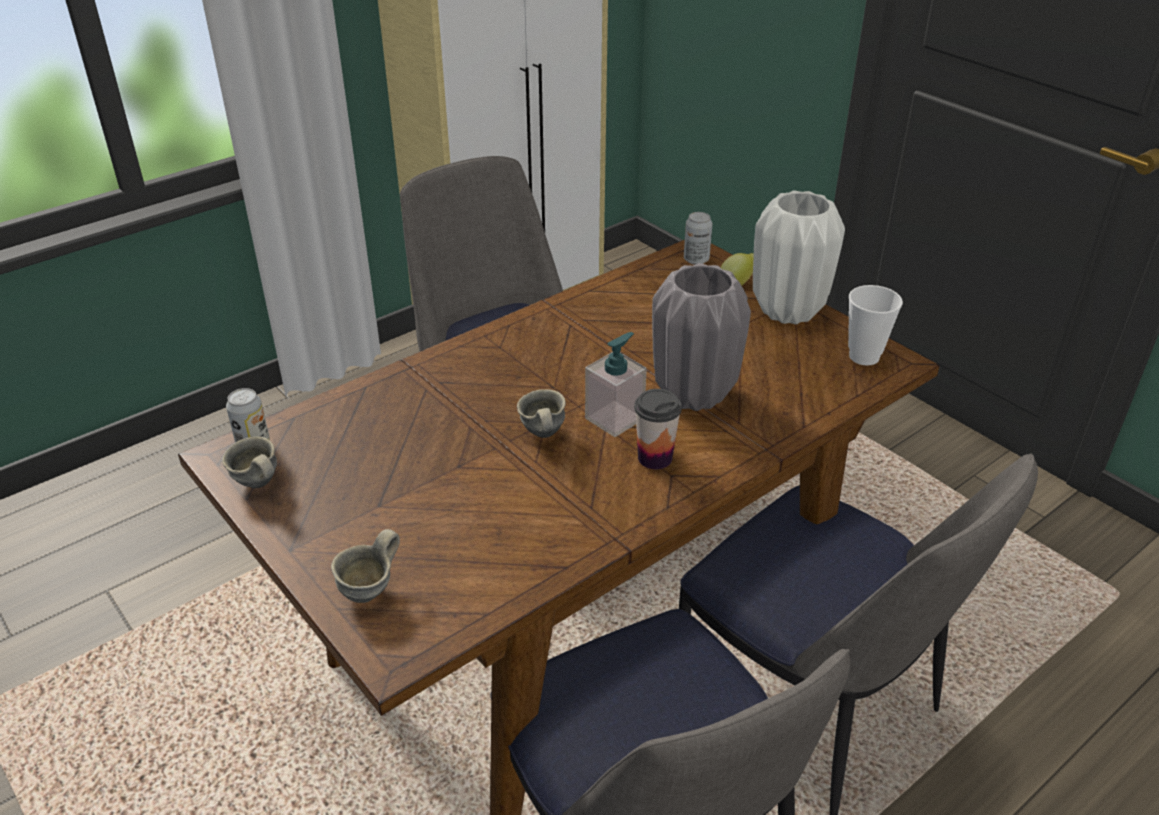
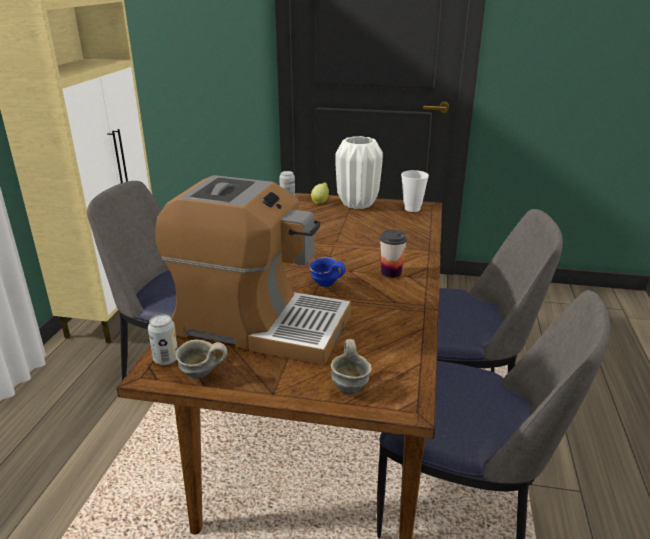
camera: 40 degrees left, 10 degrees down
(393, 451) = (260, 324): none -> coffee machine
(540, 435) = (326, 286): grey mug -> blue mug
(614, 418) = (349, 266): soap dispenser -> none
(695, 394) = (368, 244): grey vase -> none

